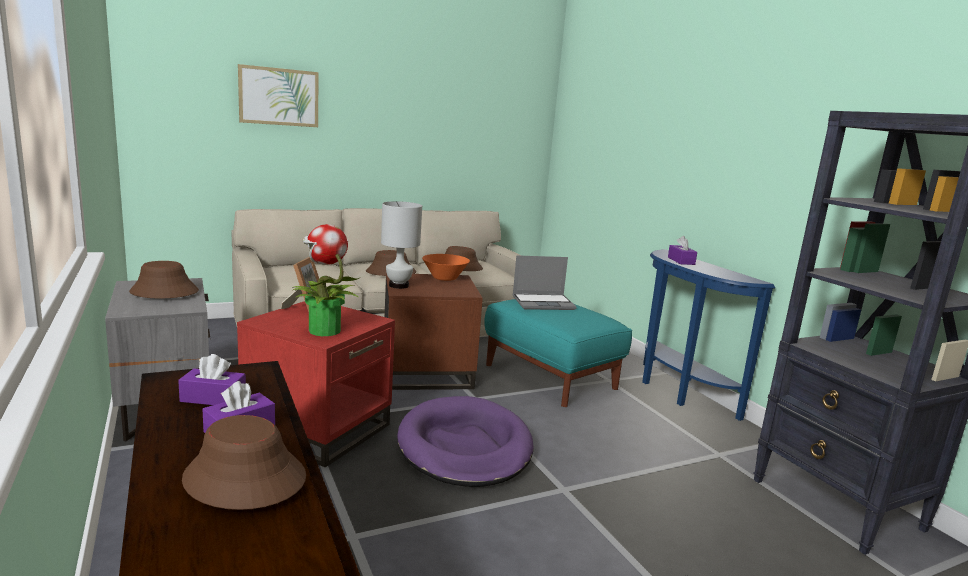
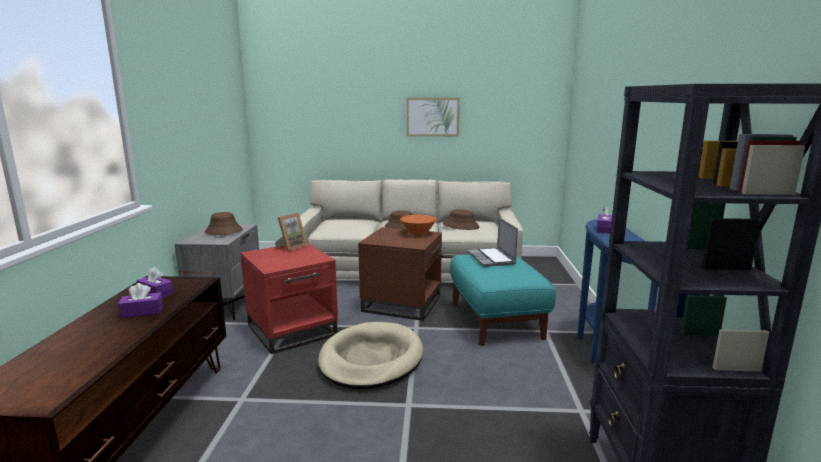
camera: 30 degrees right, 0 degrees up
(244, 478) = (104, 337): brown hat -> none
(279, 96) = (342, 102): picture -> picture (432, 117)
(323, 330) = (279, 262): potted plant -> none
(398, 285) = (375, 236): white table lamp -> none
(464, 446) = (371, 359): purple dog bed -> beige dog bed
(543, 303) = (492, 258): laptop -> laptop turned 60 degrees clockwise

